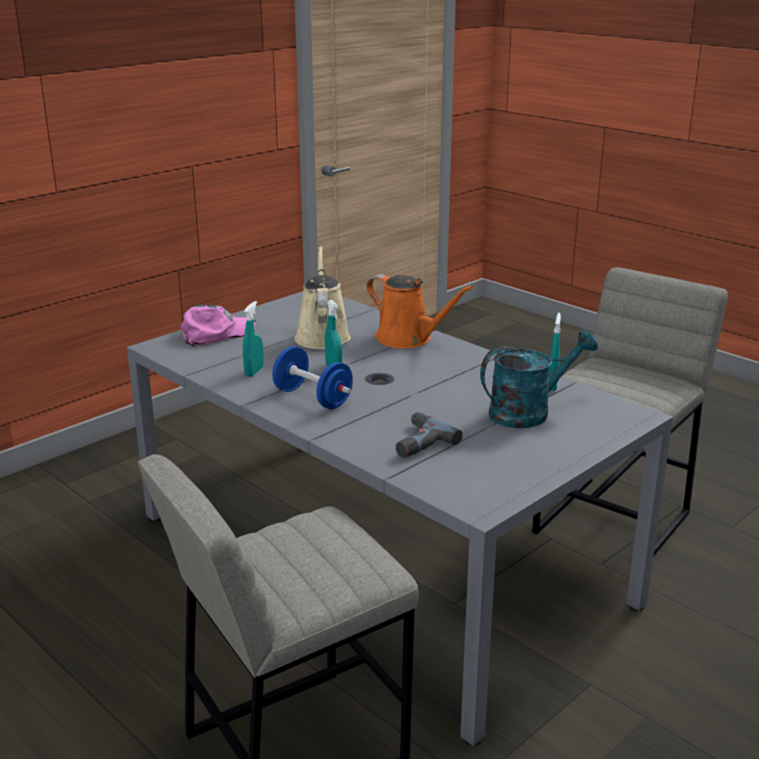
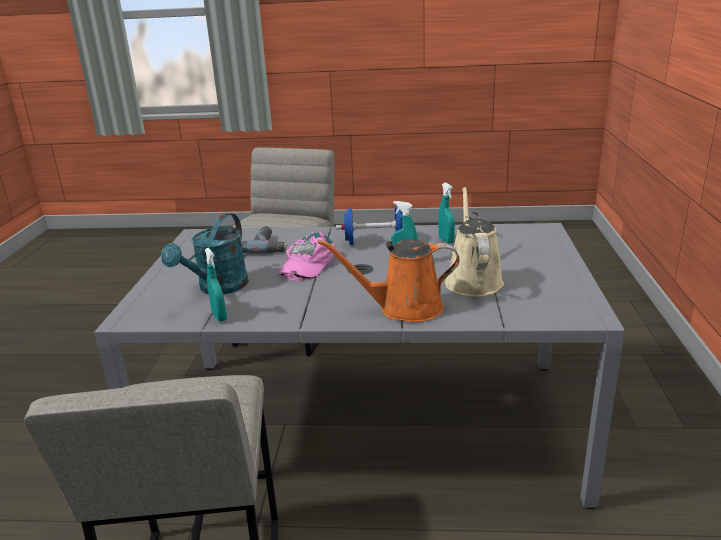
camera: 140 degrees right, 0 degrees up
(217, 333) = (543, 250): pink cap -> pink cap (306, 264)
(322, 336) = (472, 280): beige watering can -> beige watering can turned 135 degrees counterclockwise

